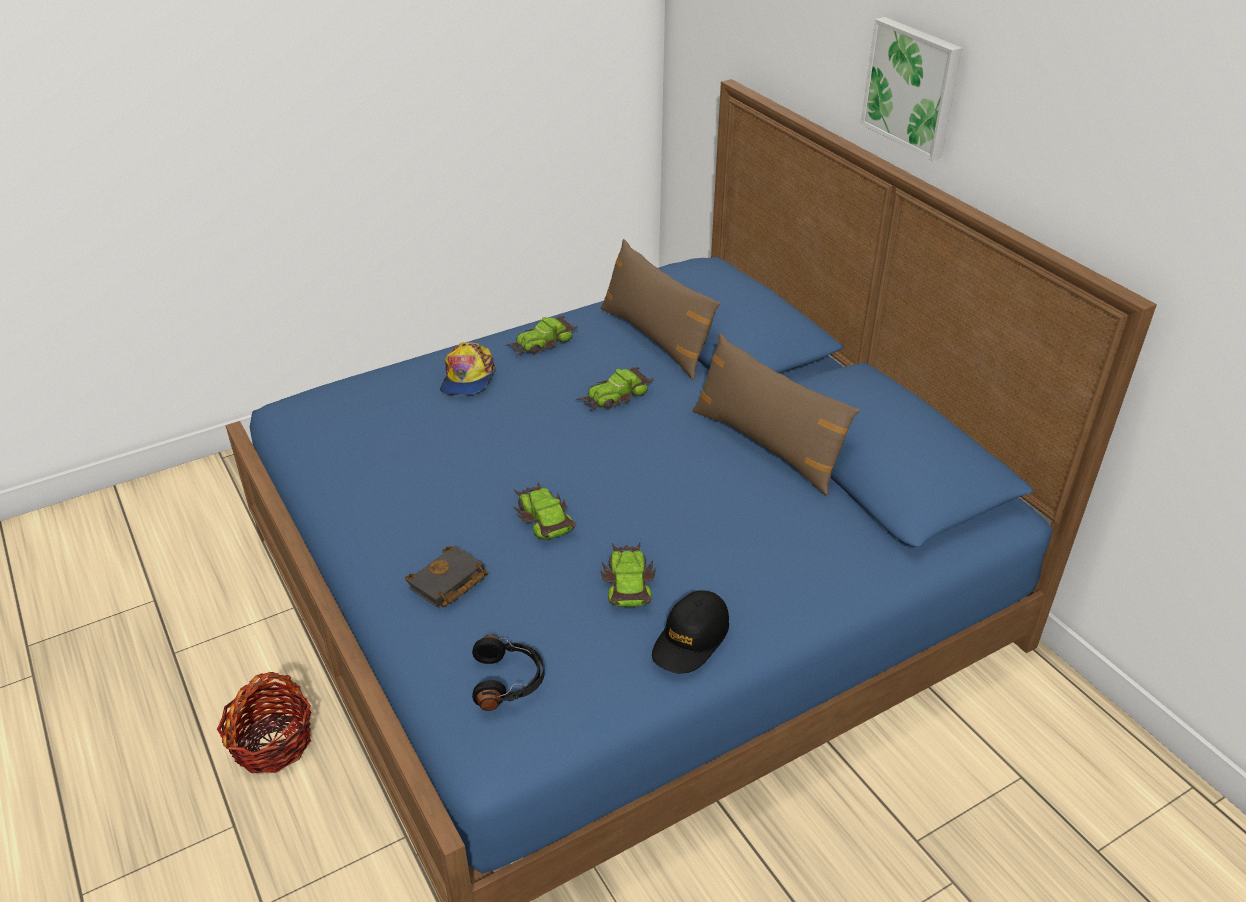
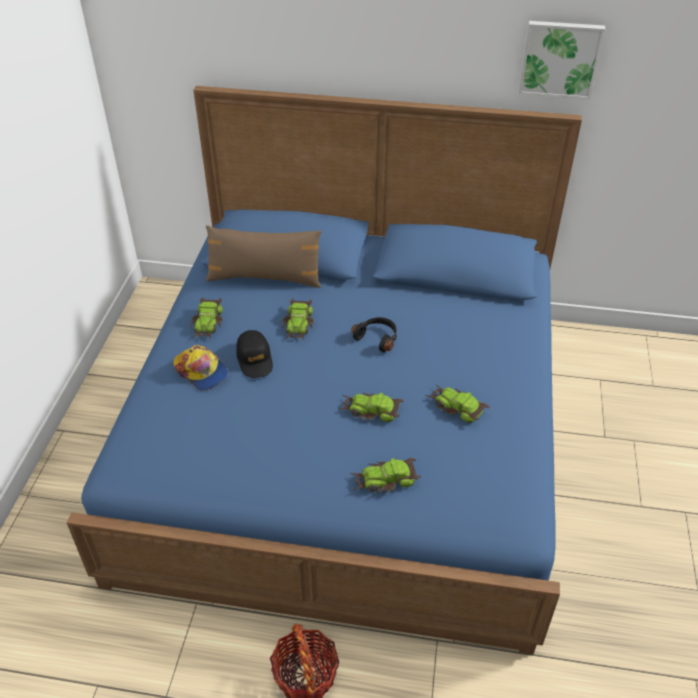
camera: 50 degrees left, 5 degrees up
(448, 583) = (385, 480): black book -> toy car
(509, 681) = (486, 494): black headphones -> black headphones (377, 338)
(690, 640) = (519, 409): black cap -> black cap (255, 359)
(767, 445) = (406, 296): brown pillow -> none
(913, 87) = (374, 47): picture -> picture (560, 59)

